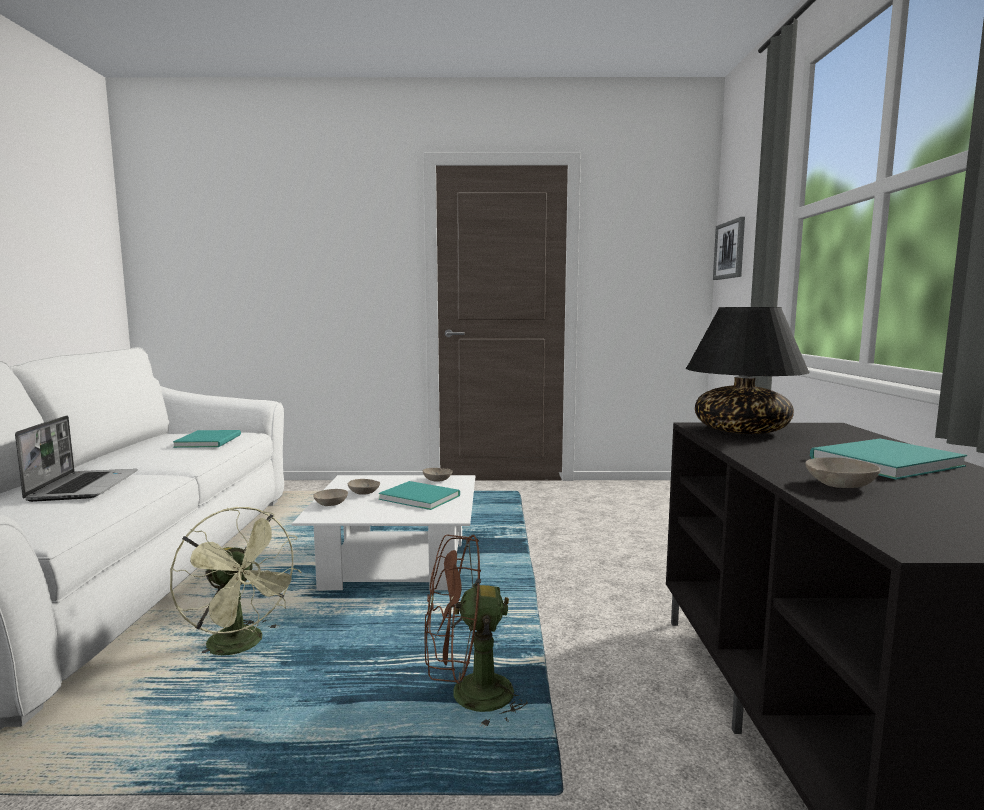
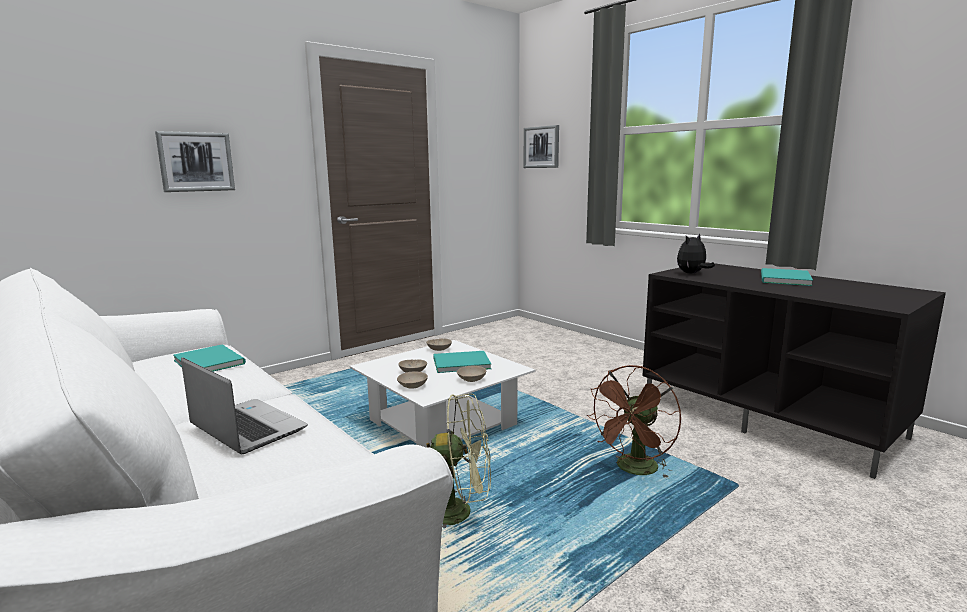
camera: 40 degrees left, 5 degrees up
(312, 272) = (196, 162): none -> picture
(741, 431) = (692, 273): black table lamp -> plush toy
(843, 485) = (810, 292): beige bowl -> beige bowl (472, 379)

